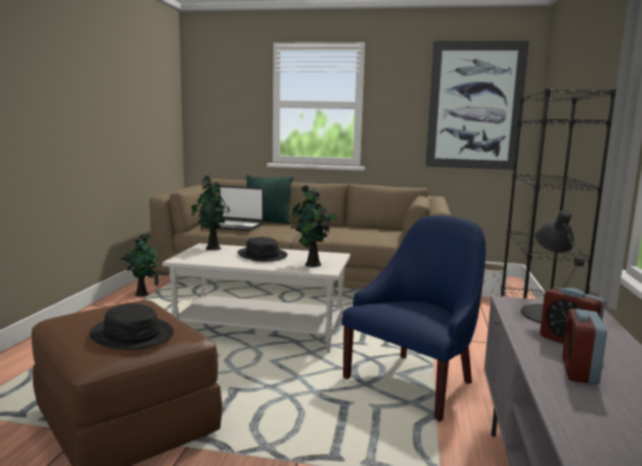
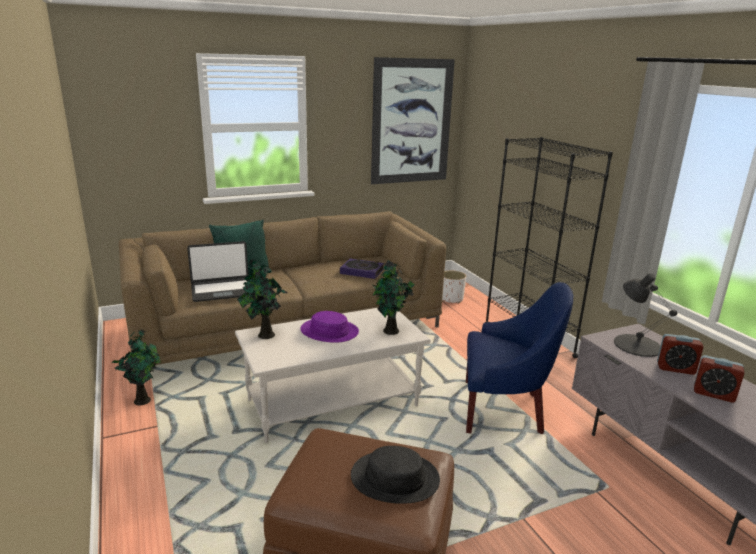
camera: 35 degrees left, 10 degrees up
(262, 255) = (329, 331): black hat -> purple hat
(366, 234) = (362, 271): none -> book
(414, 382) = (504, 409): blue armchair -> blue armchair turned 90 degrees clockwise
(579, 371) = (713, 394): alarm clock -> alarm clock turned 45 degrees counterclockwise

